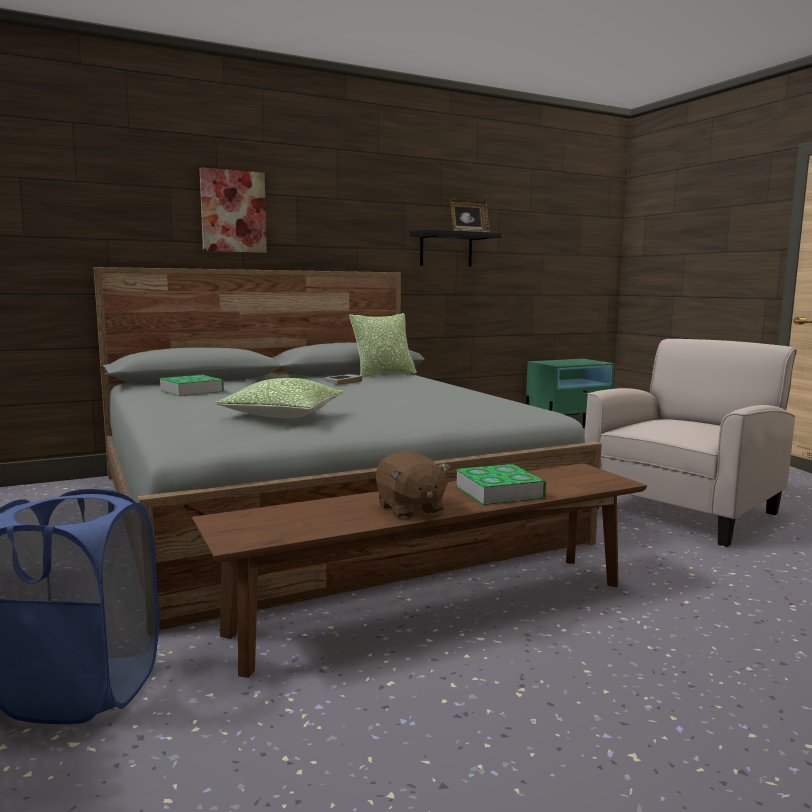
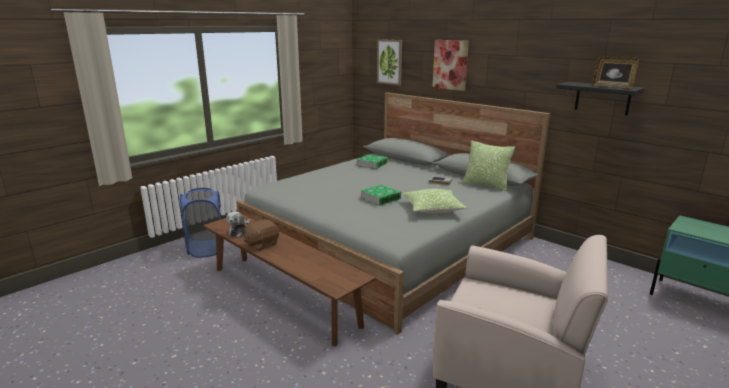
camera: 70 degrees right, 10 degrees up
(88, 206) = (390, 62): none -> picture
(283, 415) = (319, 189): pillow -> pillow (433, 209)
(315, 521) = (240, 231): none -> plush toy
(499, 491) = (298, 259): book -> book (380, 198)

